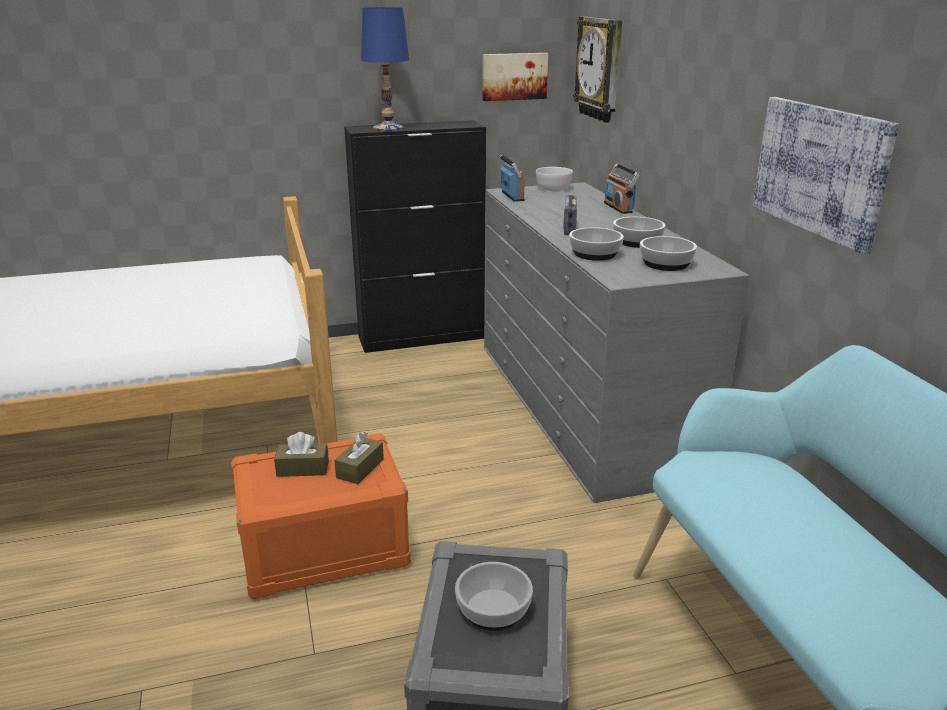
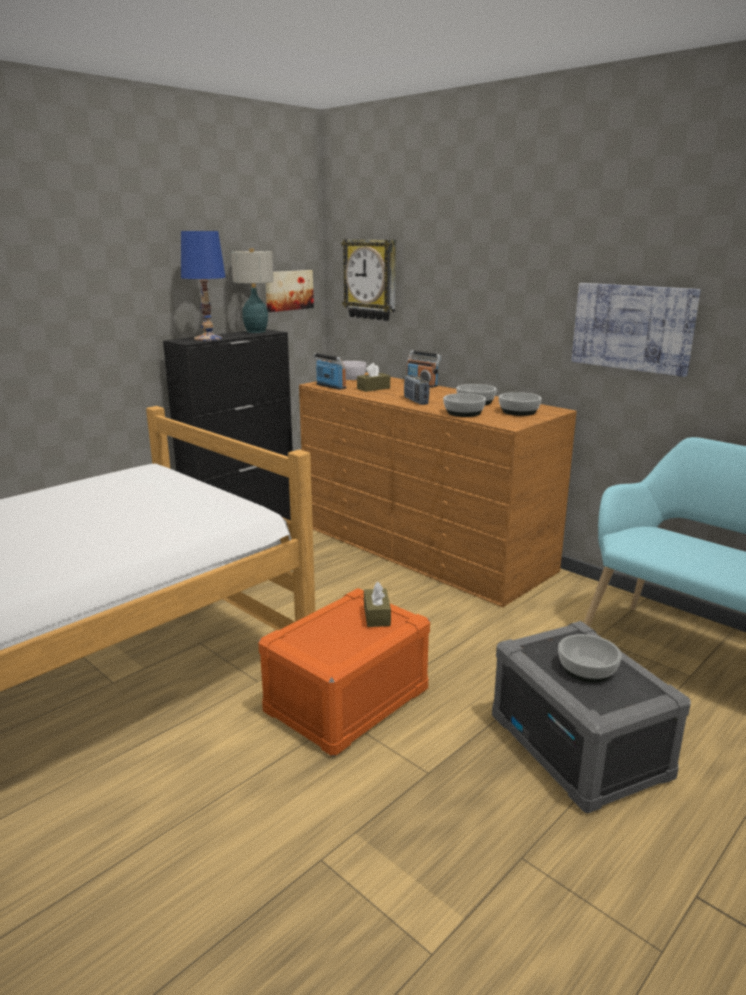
camera: 30 degrees left, 5 degrees down
(303, 469) = (330, 629): brown tissue box -> brown tissue box (373, 388)
(454, 123) = (256, 331): none -> table lamp
(582, 405) = (423, 547): grey dresser -> brown dresser

